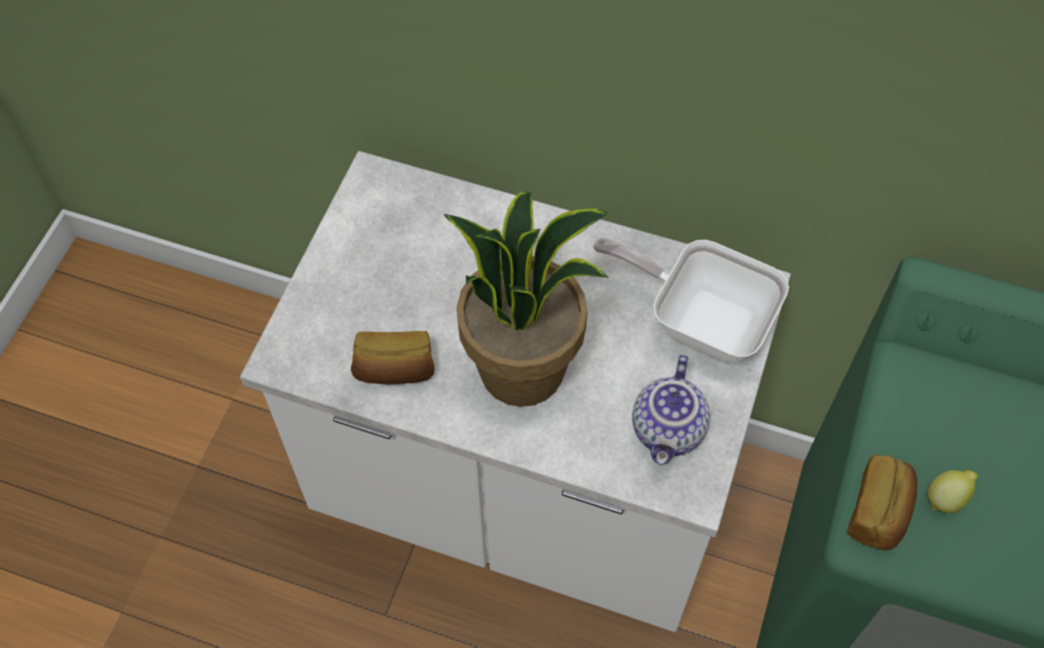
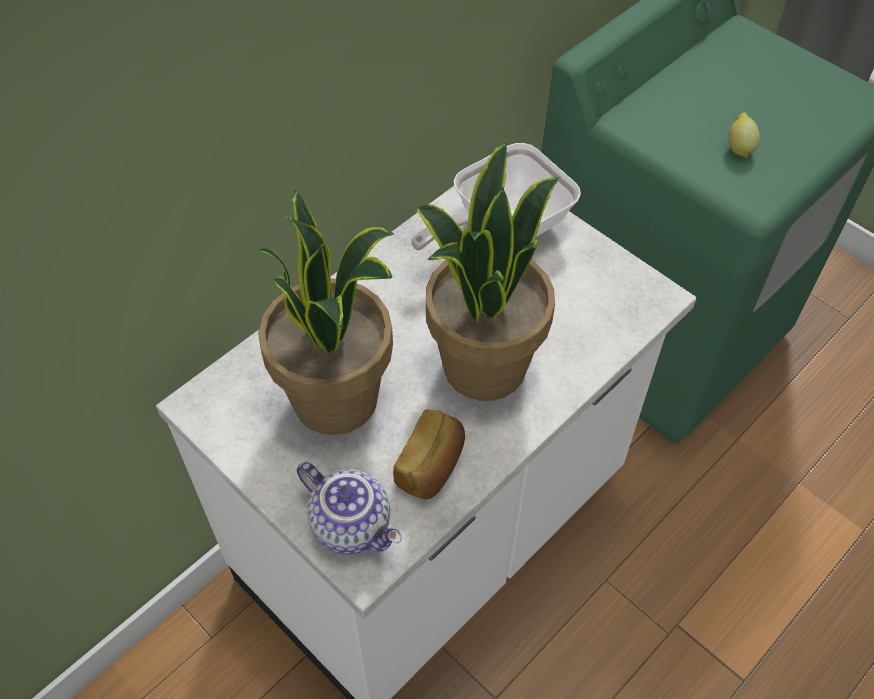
camera: 65 degrees left, 5 degrees down
(428, 271) = (337, 398): none -> potted plant
(669, 431) = (596, 290): teapot -> teapot (353, 524)
(879, 512) = (735, 187): bread -> none

